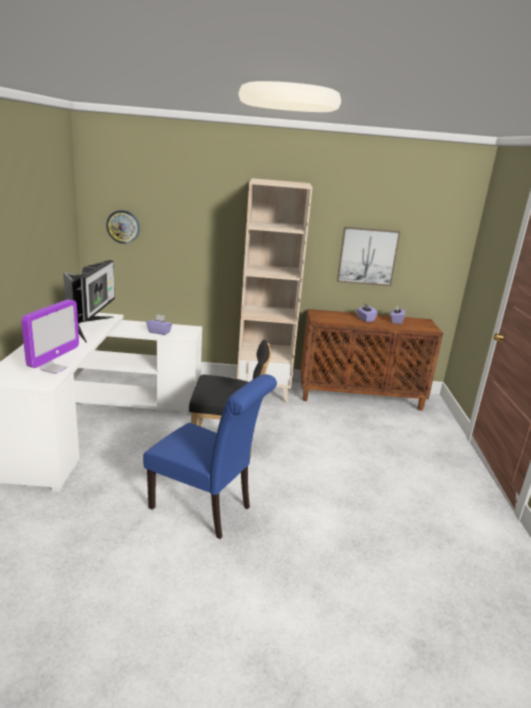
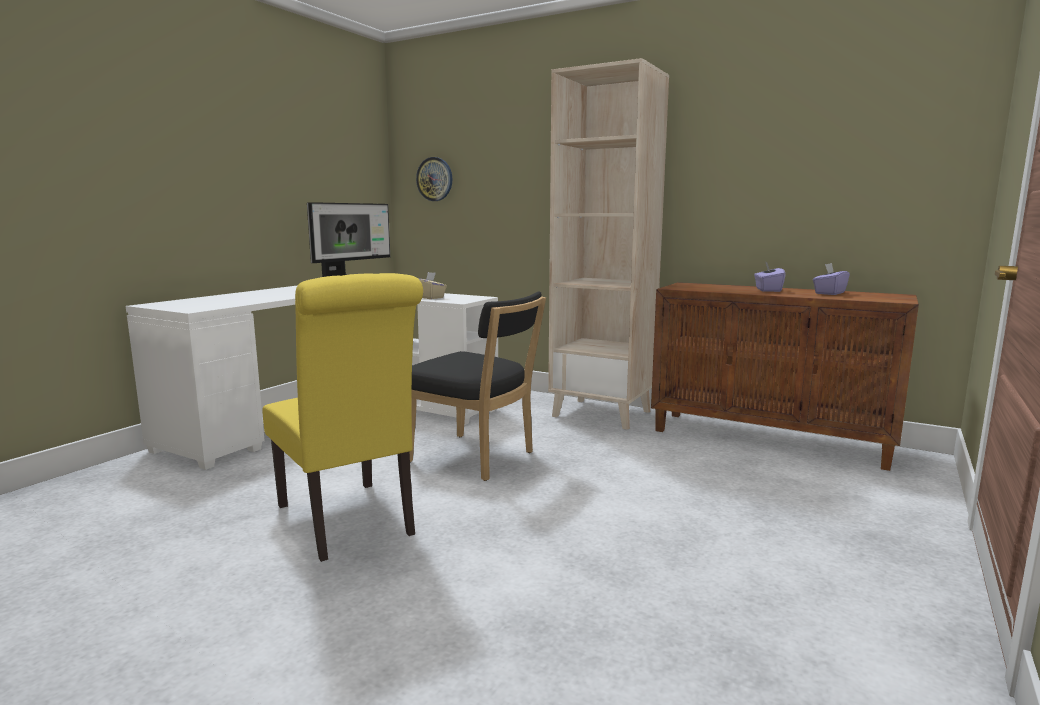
camera: 30 degrees right, 10 degrees down
(53, 369) = (230, 303): monitor -> none
(159, 332) = (429, 297): purple tissue box -> beige tissue box
(206, 509) = (349, 523): blue chair -> yellow chair
(367, 256) = (776, 184): picture -> none

